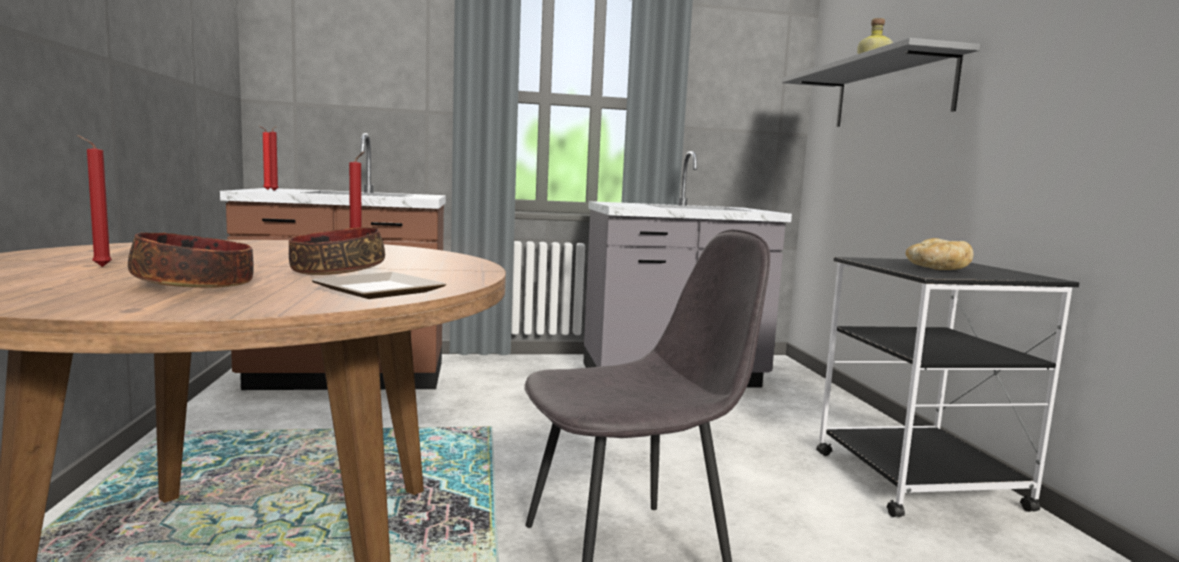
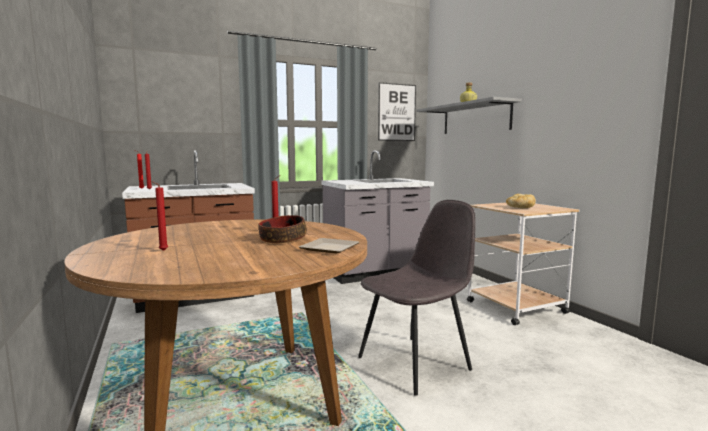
camera: 15 degrees left, 0 degrees up
(195, 285) = (242, 256): bowl -> none
(749, 86) = (396, 112): none -> picture
(919, 482) = (517, 308): black cart -> beige cart

